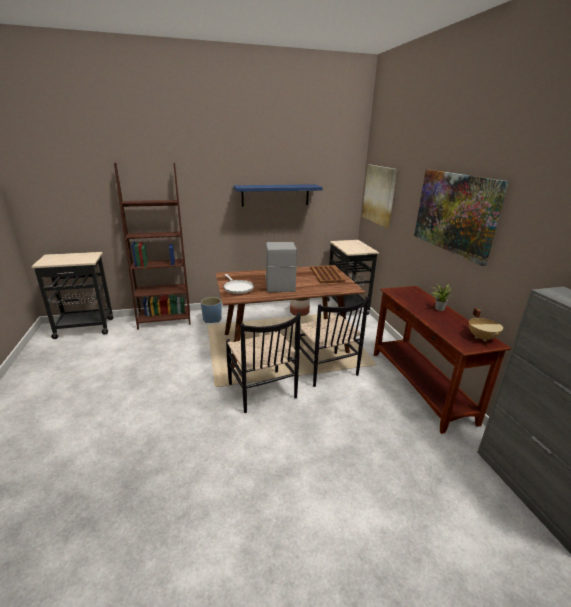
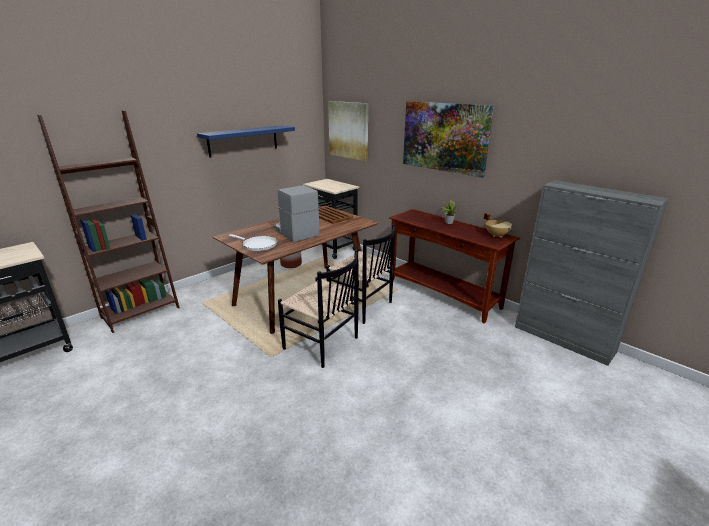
camera: 30 degrees left, 0 degrees up
(212, 319) = (202, 295): blue planter -> none

